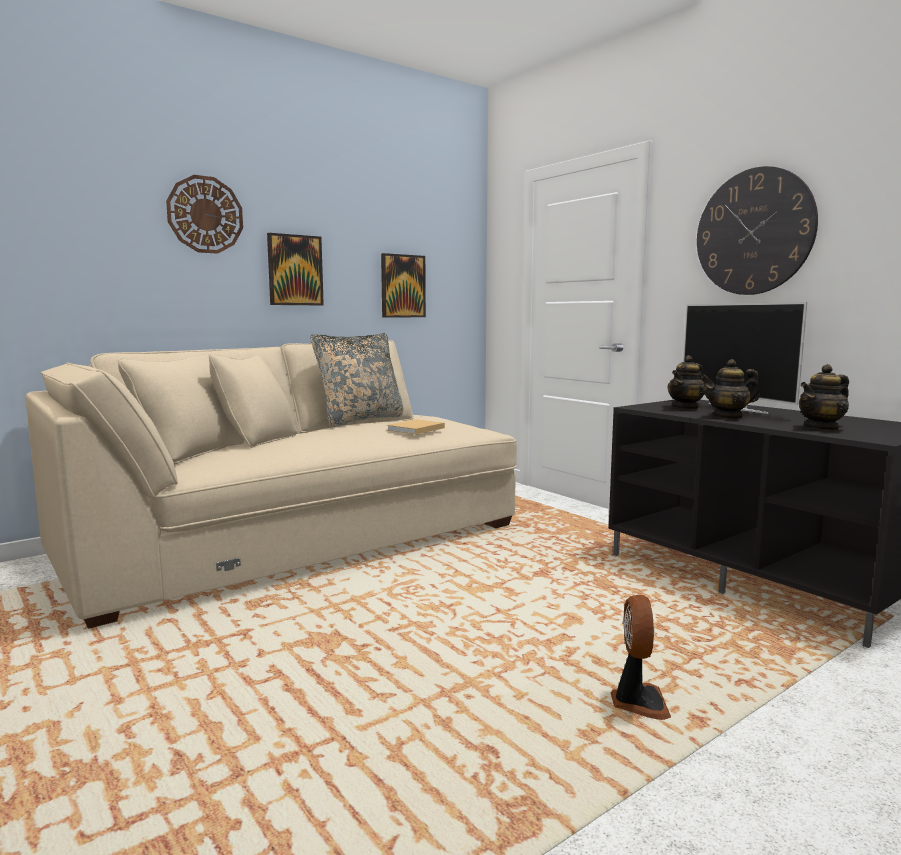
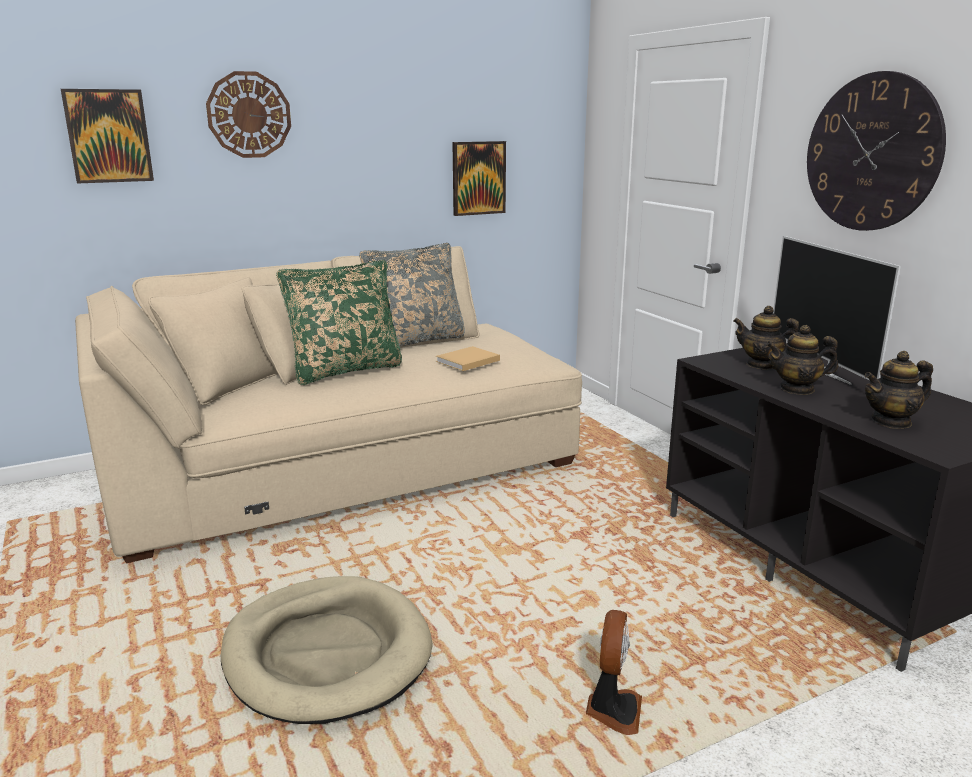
camera: 10 degrees right, 10 degrees up
(295, 270) = (351, 169): picture -> picture (108, 136)
(307, 439) = (347, 372): none -> green pillow
(334, 684) = (327, 653): none -> beige dog bed
(686, 407) = (762, 365): teapot -> teapot turned 60 degrees clockwise

